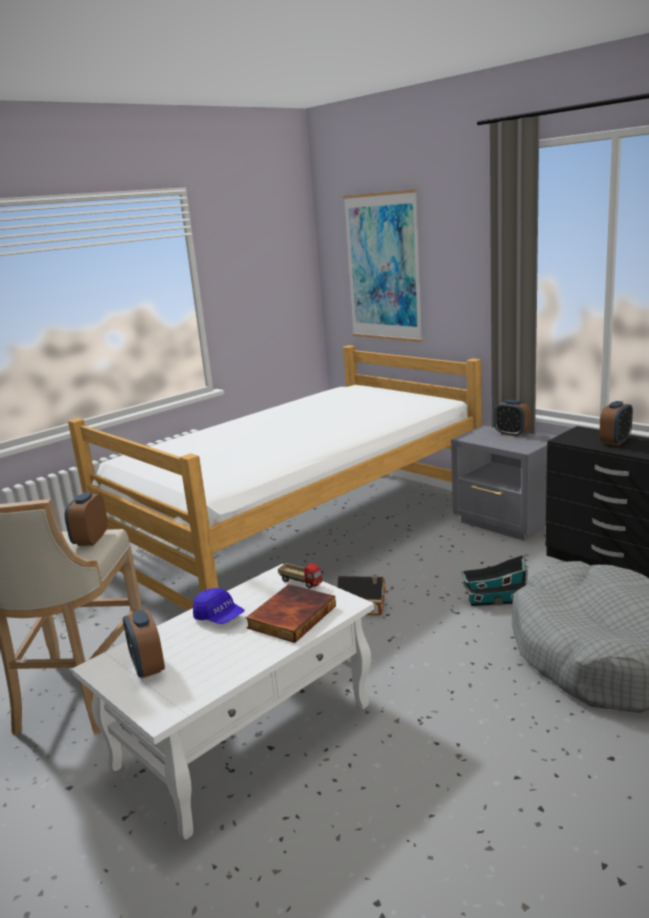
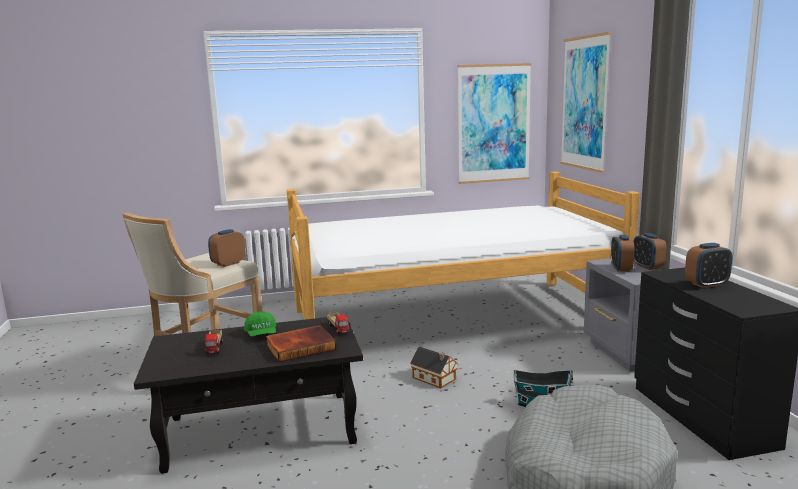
camera: 30 degrees right, 5 degrees down
(147, 667) = (186, 348): alarm clock -> alarm clock (621, 268)
(188, 654) = (215, 348): none -> toy truck
(219, 617) = (261, 334): blue cap -> green cap
(245, 734) = (262, 430): white coffee table -> black coffee table
(272, 298) = (494, 124): none -> picture

